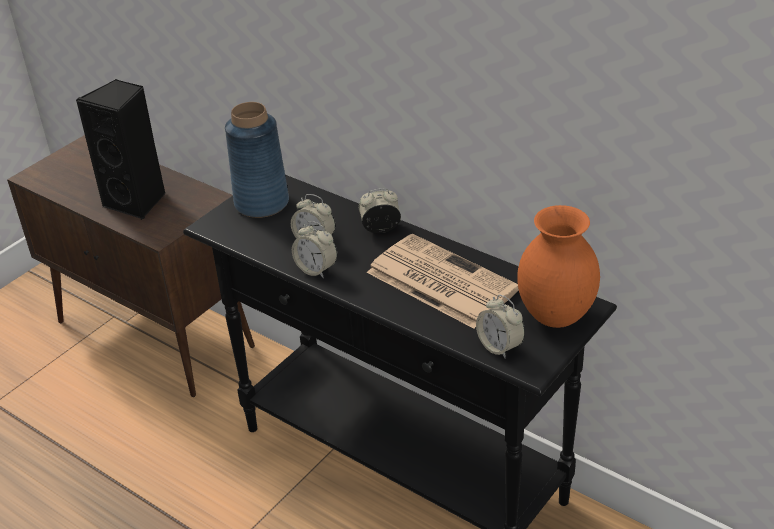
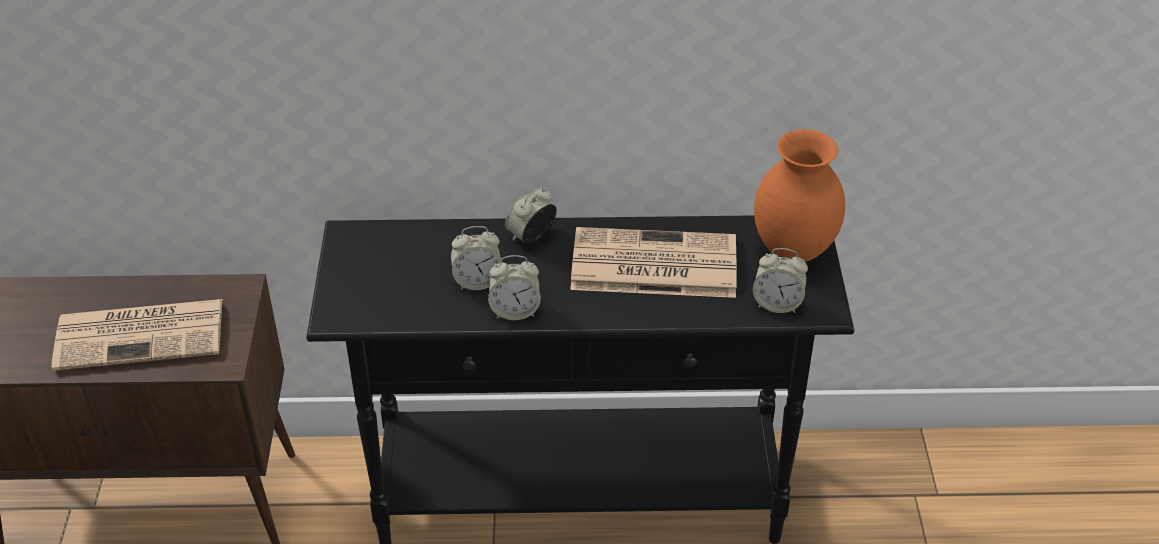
camera: 40 degrees left, 5 degrees up
(137, 202) = (143, 334): black speaker -> newspaper
(261, 203) = (366, 265): blue vase -> none

